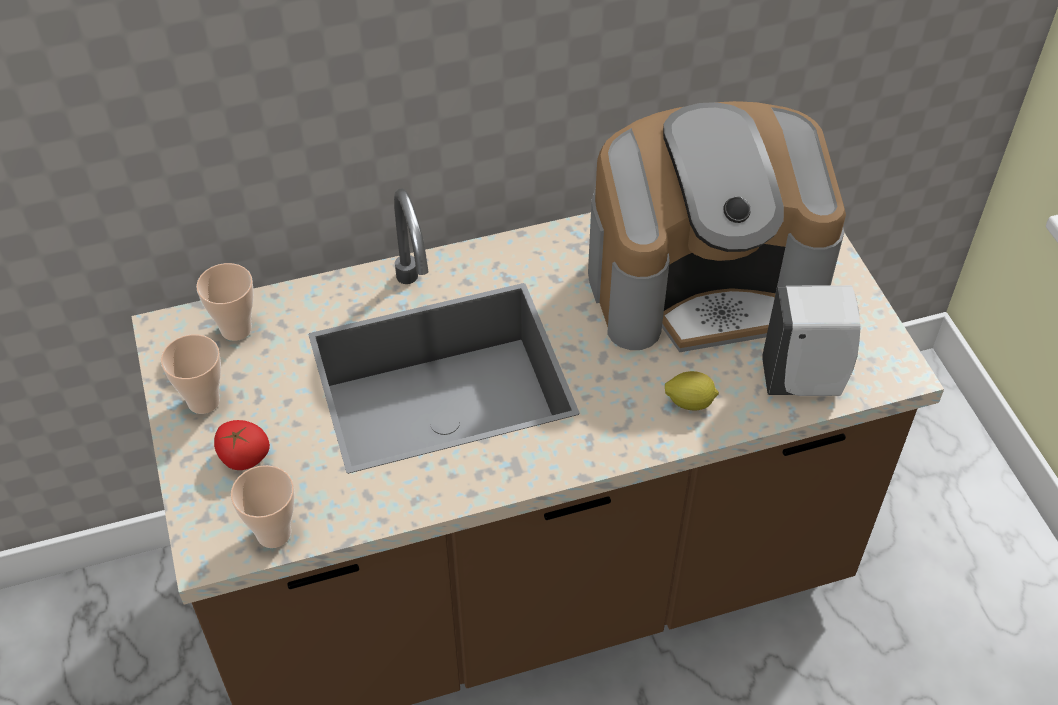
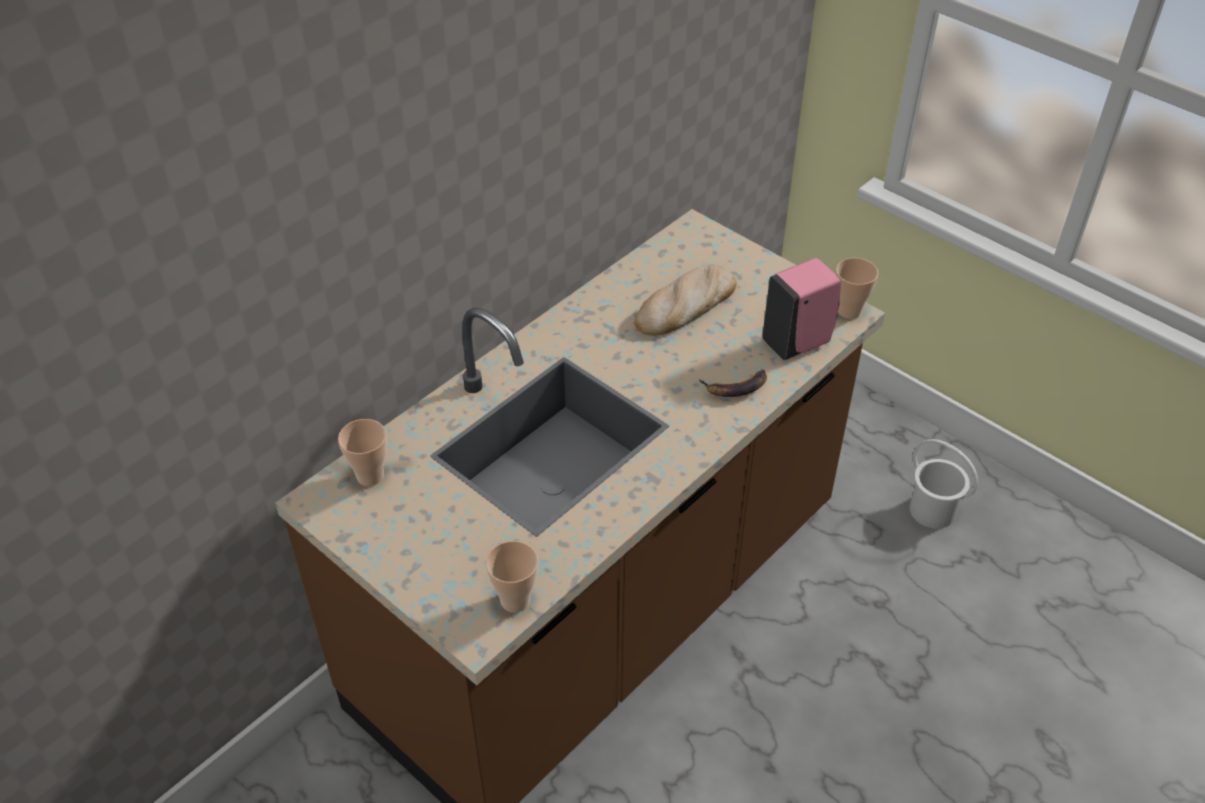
camera: 30 degrees left, 5 degrees down
(204, 401) = (386, 536): cup -> cup (849, 311)
(243, 457) = (450, 561): tomato -> none
(689, 402) = (736, 387): lemon -> banana
(704, 279) = (685, 306): coffee machine -> bread
(805, 380) = (798, 342): white soap dispenser -> pink soap dispenser
(987, 649) = (932, 510): none -> white bucket

